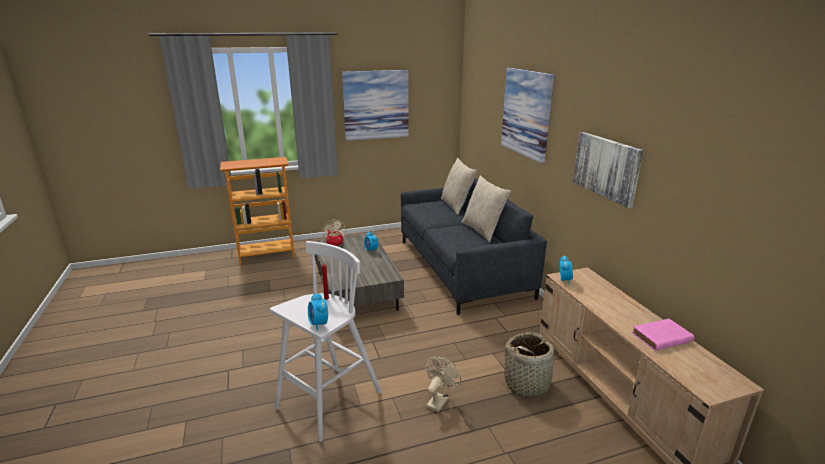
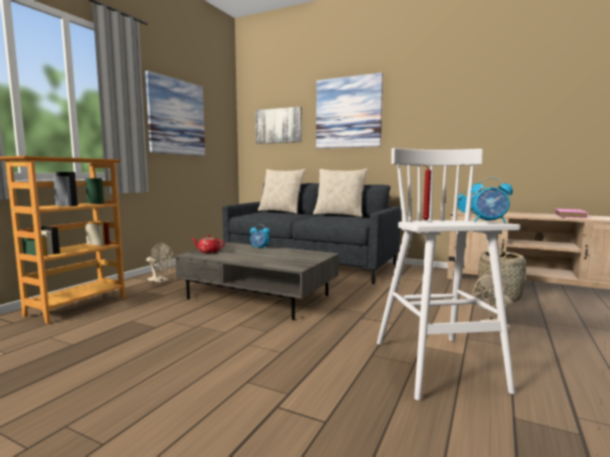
camera: 45 degrees left, 15 degrees down
(607, 167) = (460, 126): picture -> picture (278, 126)

